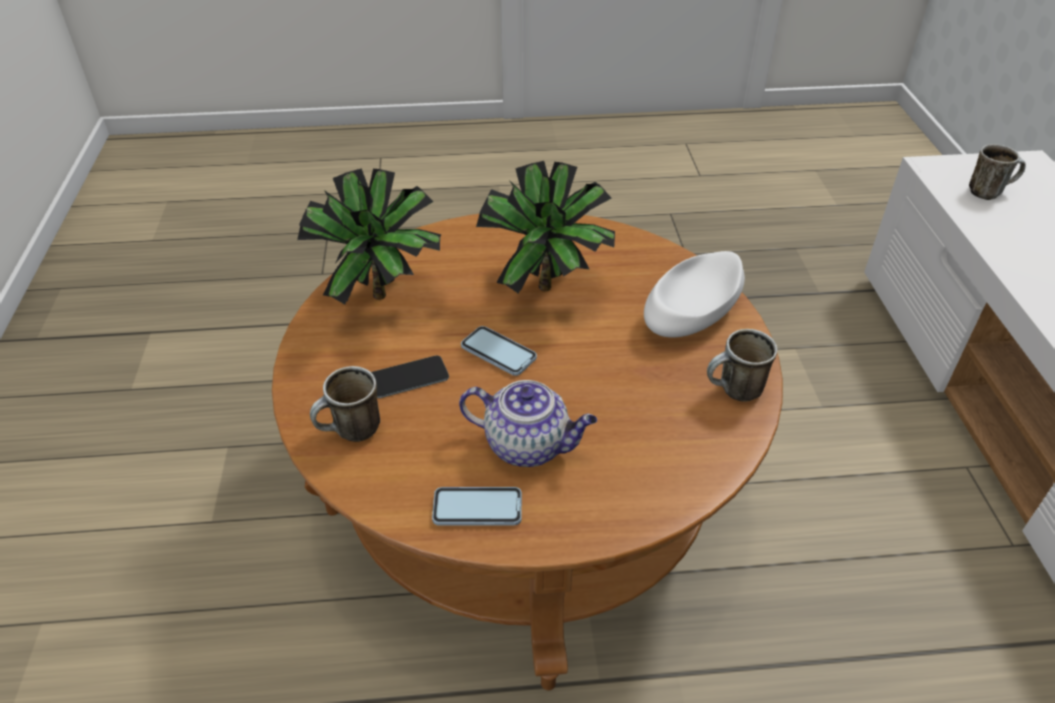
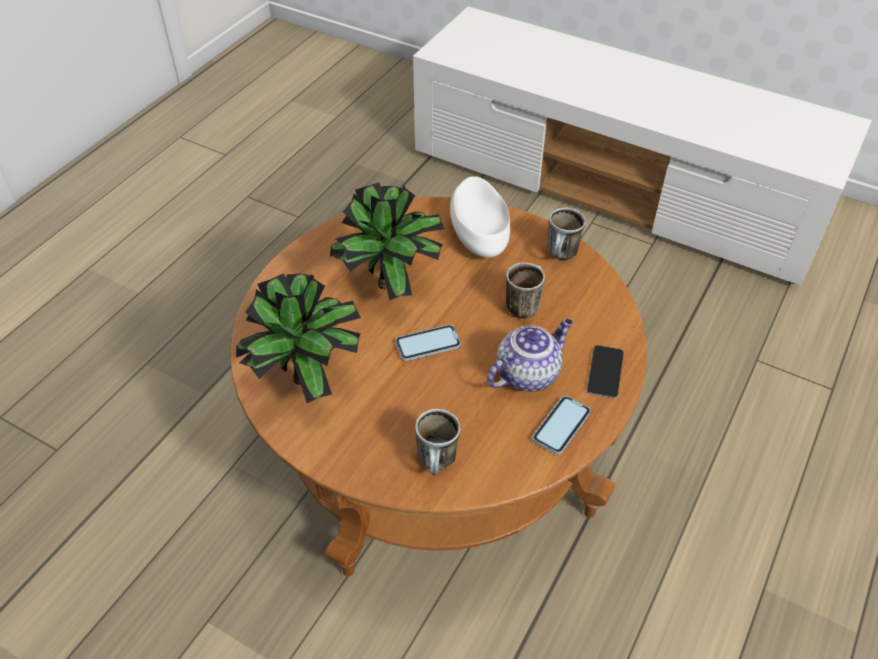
camera: 55 degrees left, 5 degrees up
(408, 377) = (409, 405): phone -> phone (605, 372)
(988, 192) = (482, 50): mug -> mug (523, 304)

